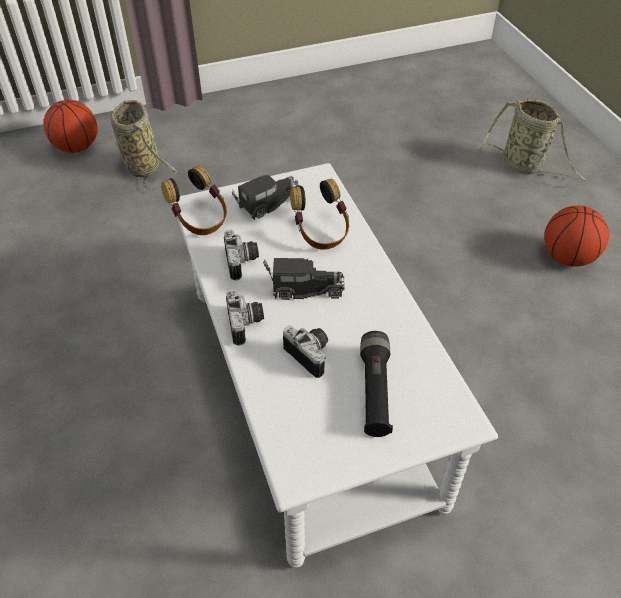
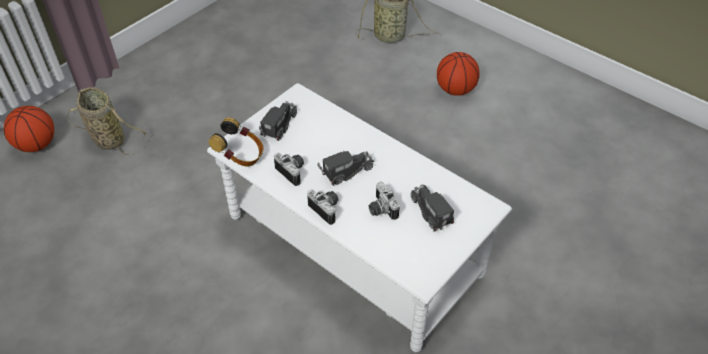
camera: 30 degrees left, 0 degrees up
(311, 354) = (380, 209): camera -> camera turned 135 degrees counterclockwise
(321, 233) = (329, 132): headphones -> none
(375, 391) = (432, 213): black flashlight -> toy truck

